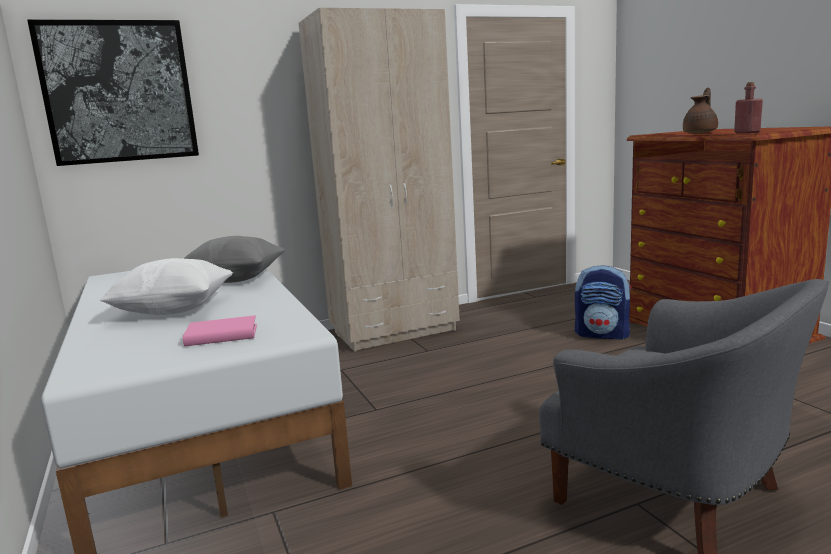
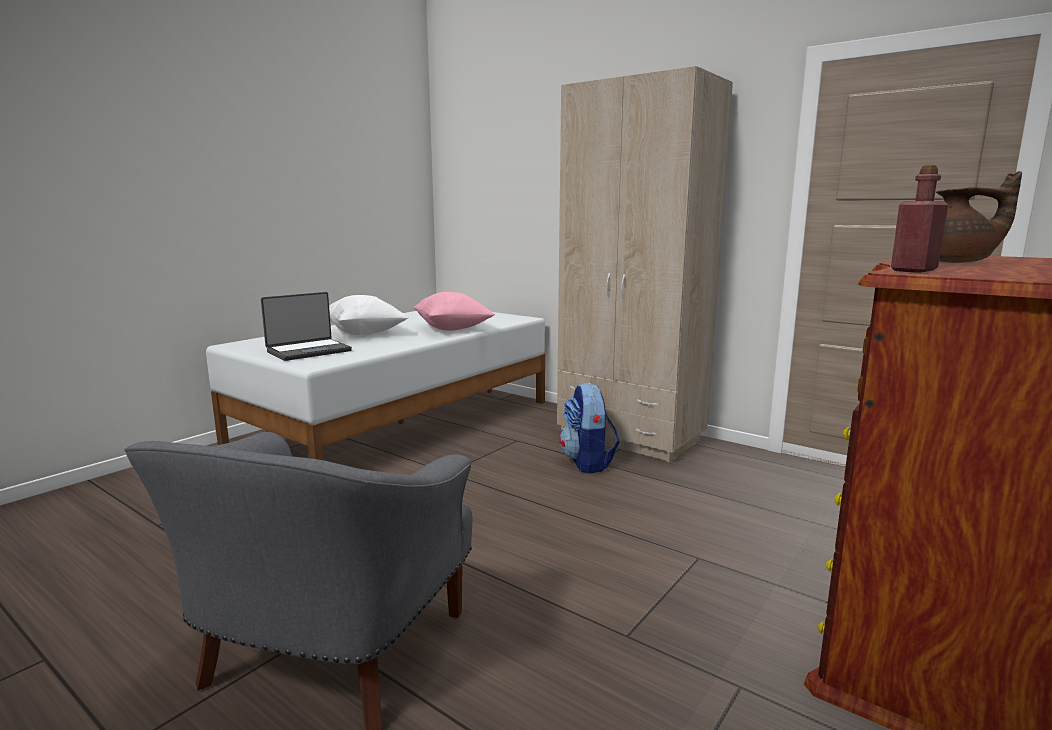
camera: 60 degrees right, 0 degrees up
(119, 92) = (478, 168): picture -> none
(222, 335) = (308, 351): pink book -> laptop
(235, 280) = (452, 329): grey pillow -> pink pillow
(602, 334) = (774, 550): backpack -> backpack (588, 463)

